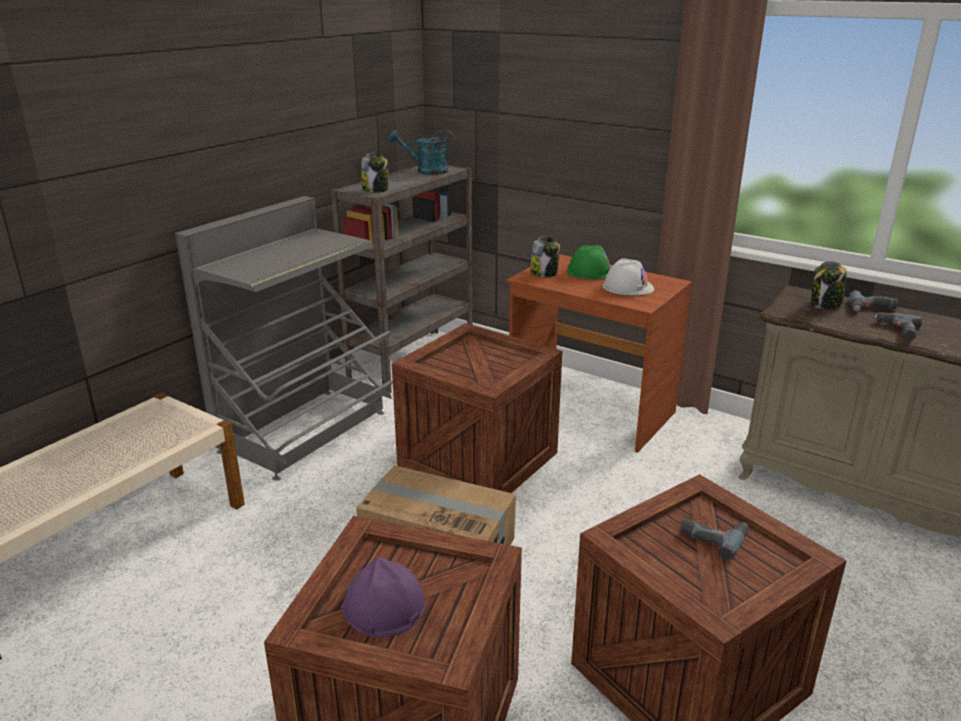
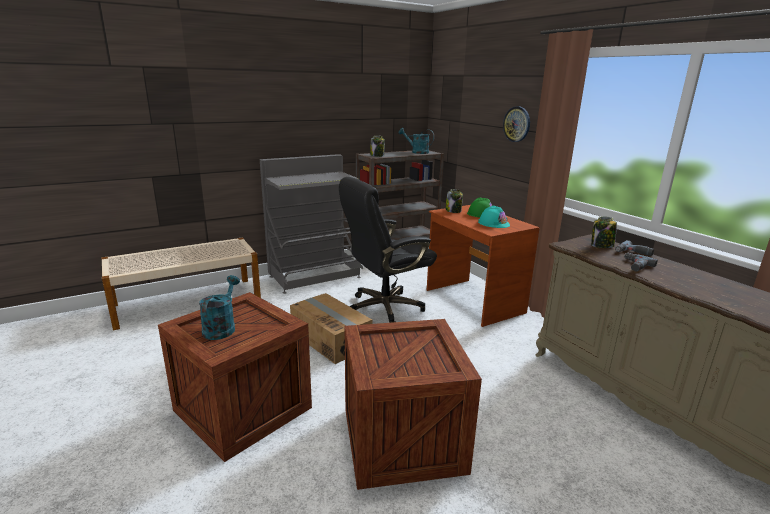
camera: 25 degrees right, 5 degrees down
(383, 605) = (221, 327): purple hard hat -> turquoise watering can
(475, 460) = (386, 308): crate -> black office chair
(622, 117) = (517, 124): none -> wall clock
(627, 287) = (493, 223): white hard hat -> turquoise hard hat
(713, 536) = (417, 347): power drill -> none

